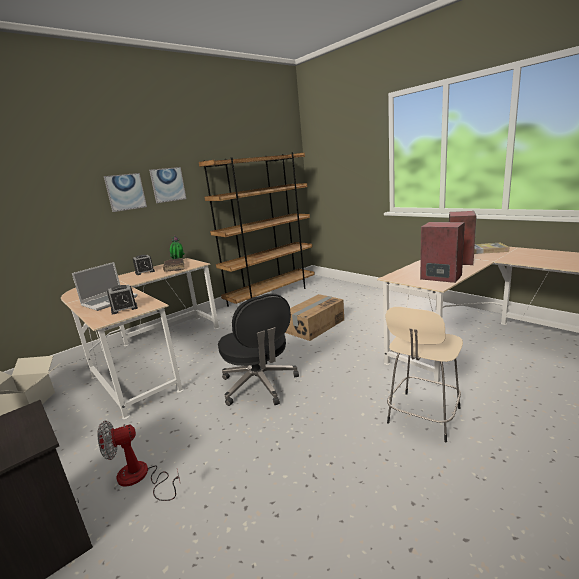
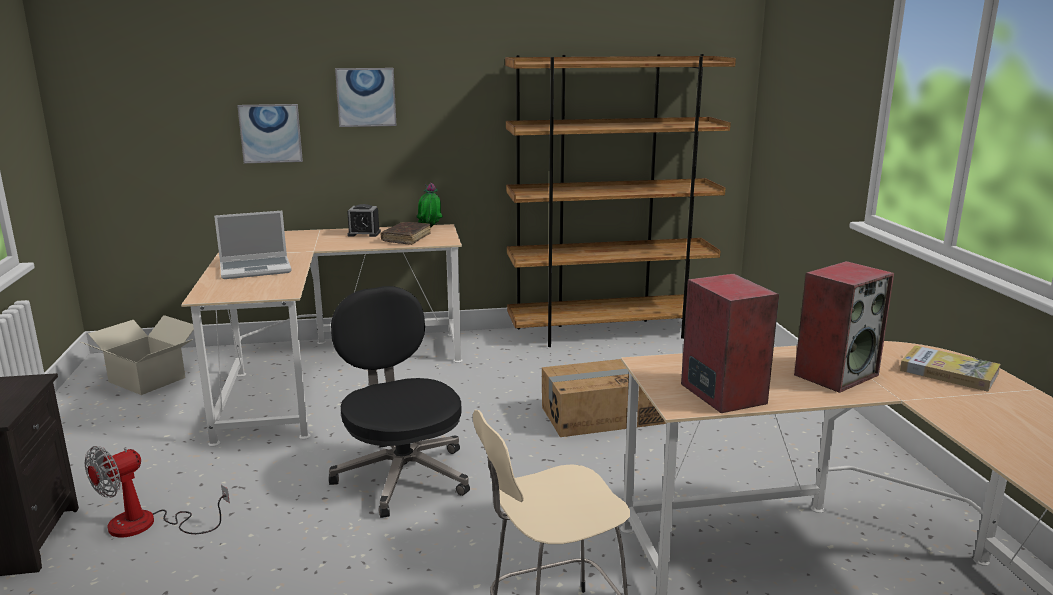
camera: 30 degrees right, 0 degrees up
(124, 309) = (250, 286): alarm clock -> none
(140, 478) = (147, 525): fan -> fan turned 60 degrees counterclockwise
(168, 184) = (442, 92): picture -> picture (270, 133)
(260, 385) = (402, 475): black office chair -> black office chair turned 150 degrees clockwise

